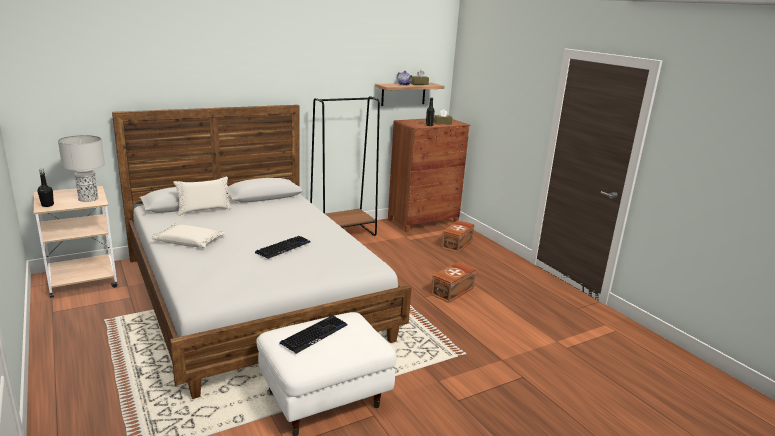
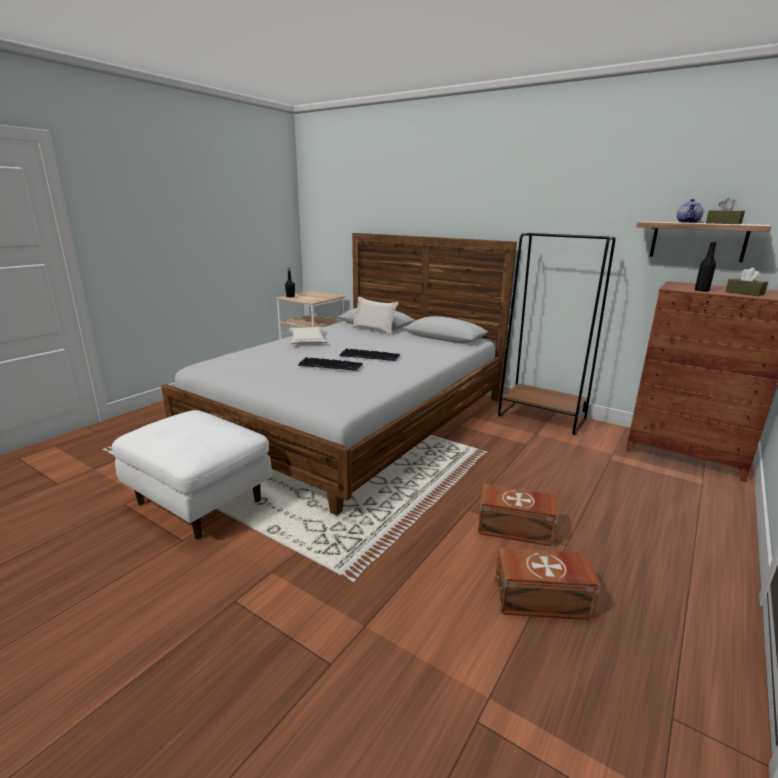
camera: 65 degrees right, 0 degrees up
(88, 199) = (314, 299): white table lamp -> none
(314, 334) = (190, 425): keyboard -> keyboard (369, 356)
(457, 244) = (671, 498): brown storage box -> brown storage box (543, 601)

